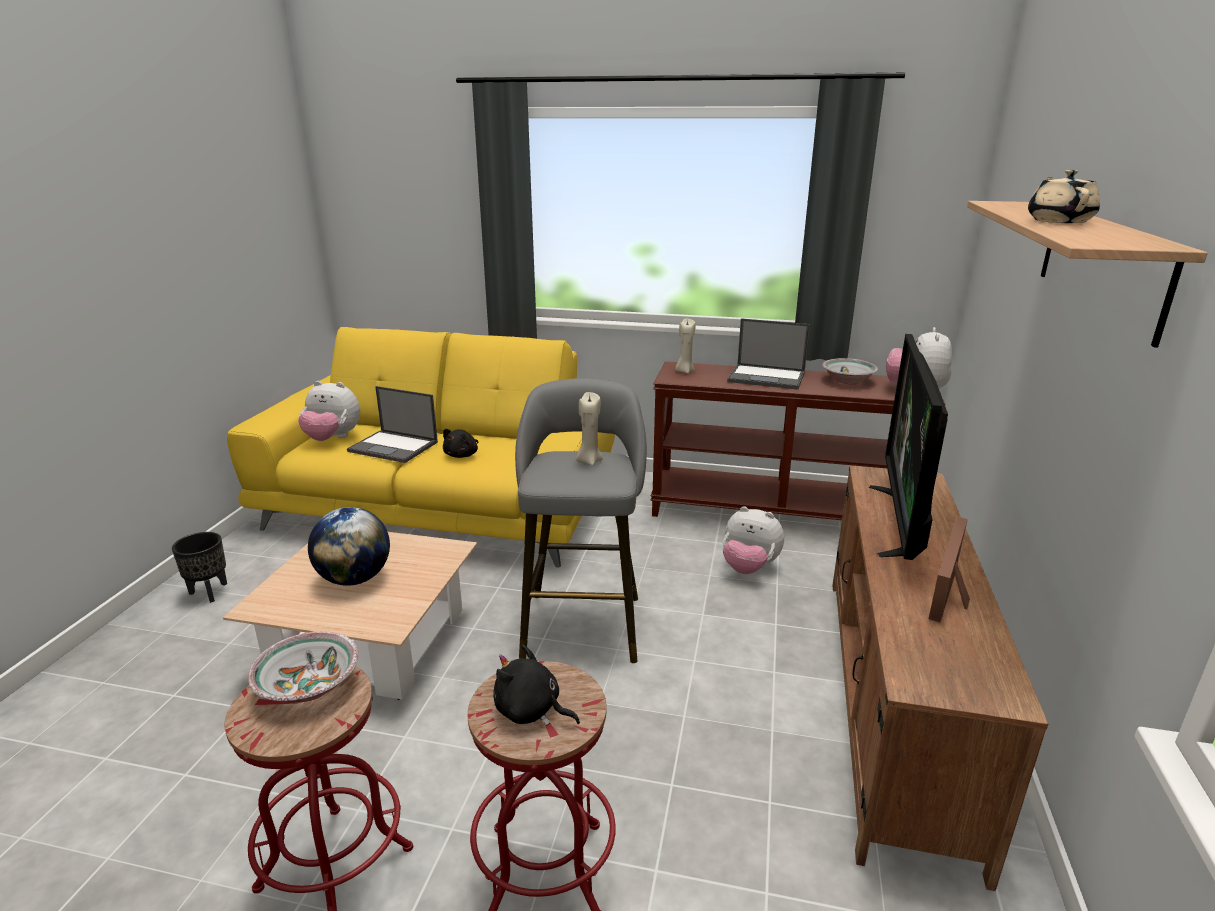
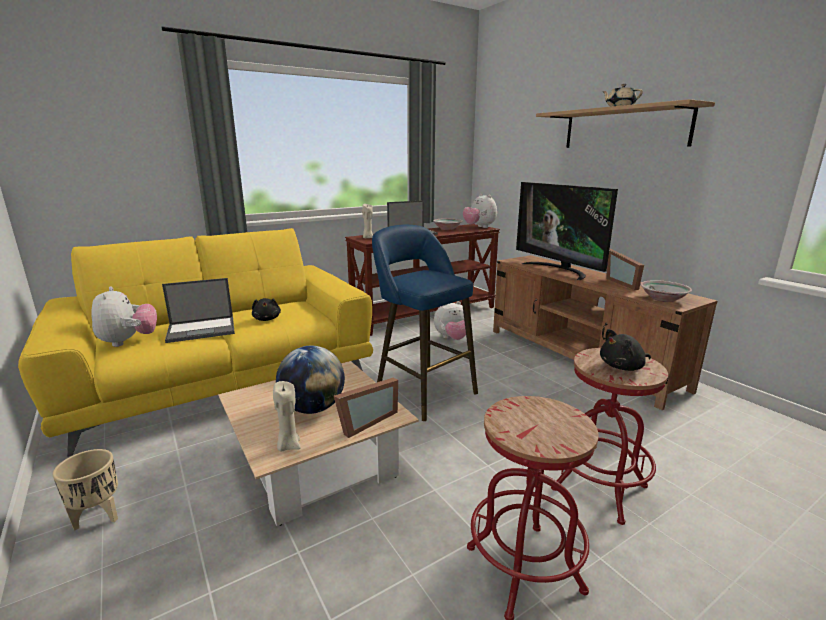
camera: 45 degrees left, 5 degrees down
(210, 592) = (98, 516): black planter -> beige planter
(308, 687) = (524, 416): bowl -> bowl (663, 299)
(332, 439) = (128, 341): plush toy -> plush toy turned 75 degrees counterclockwise
(360, 617) = (364, 421): none -> picture frame
(582, 621) = (422, 390): grey stool -> blue stool
(589, 461) = (426, 274): beige candle -> beige candle (288, 446)

